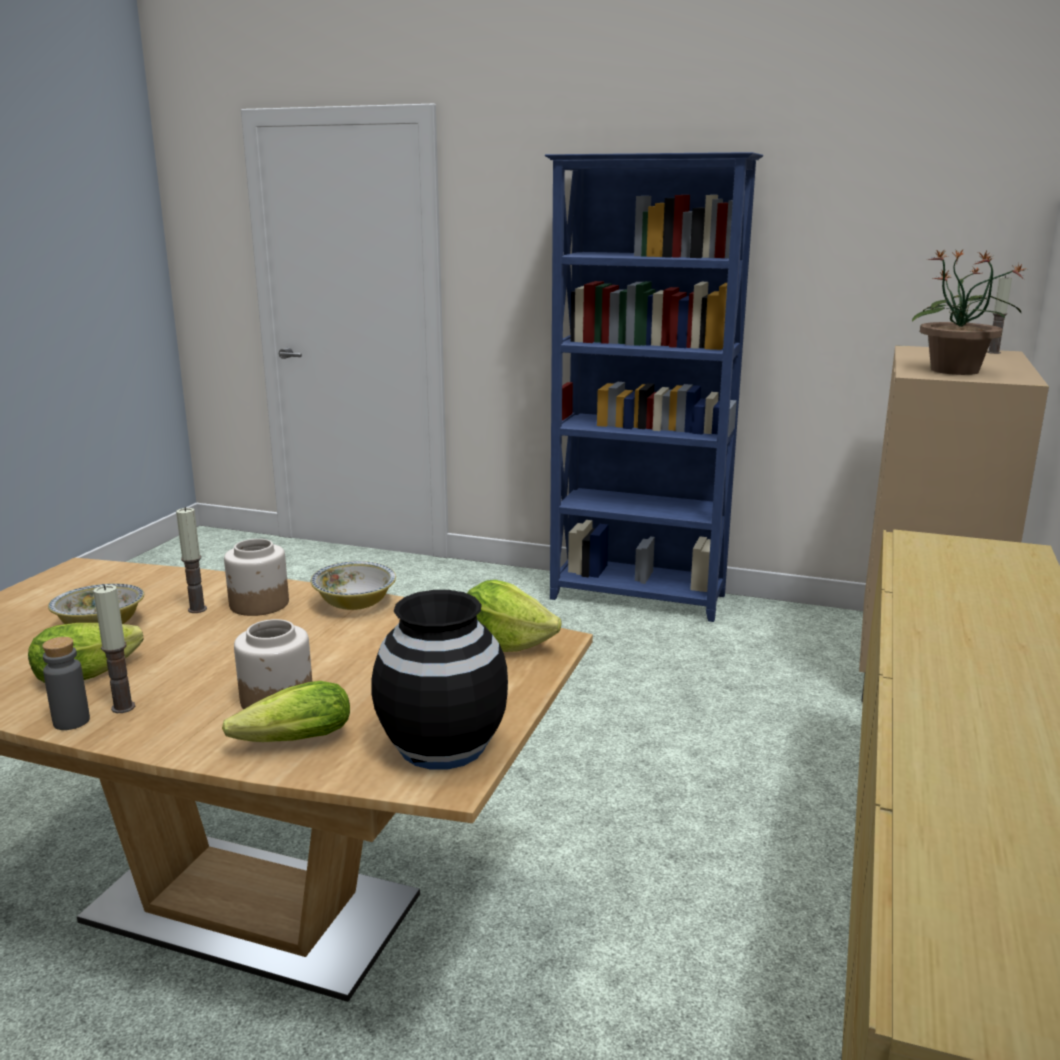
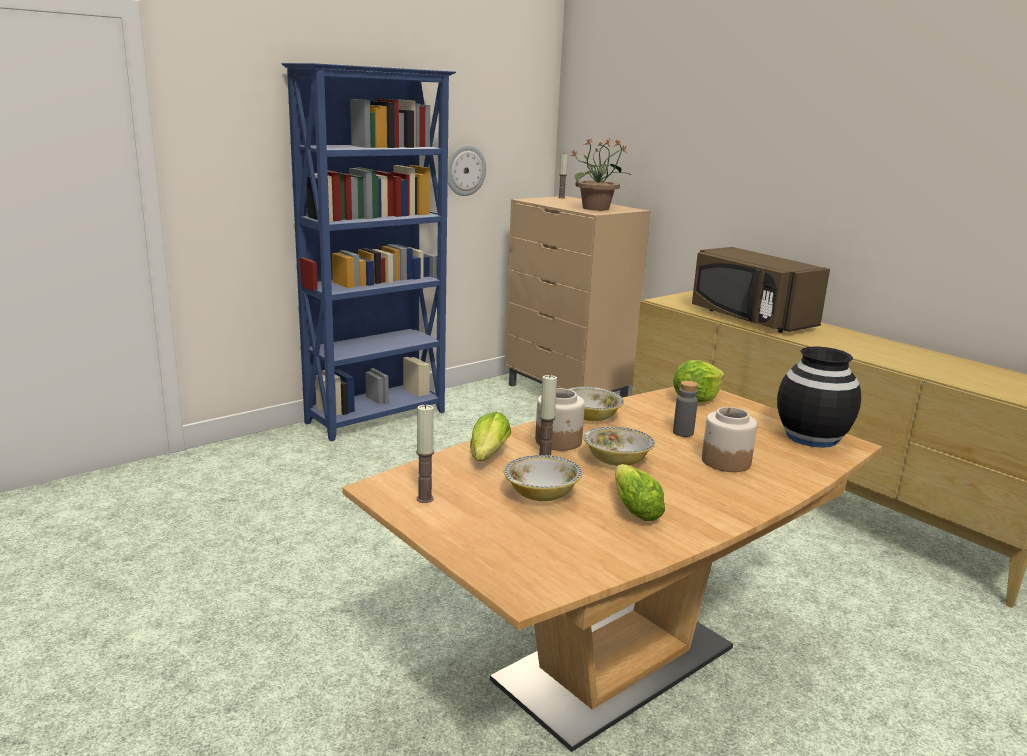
camera: 60 degrees left, 0 degrees up
(71, 721) = (715, 522): grey bottle -> grey bottle (683, 433)
(123, 707) = (704, 504): candle -> candle (425, 499)
(223, 641) = (617, 461): none -> bowl
(289, 742) = (787, 468): lettuce -> lettuce (487, 457)
(838, 296) = (465, 170): none -> wall clock
(961, 606) = (750, 319): none -> brown microwave

